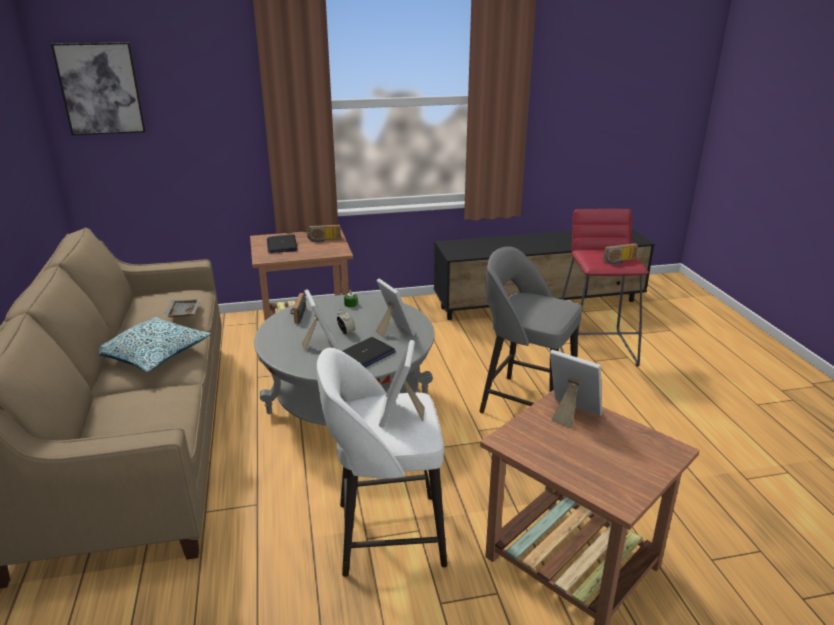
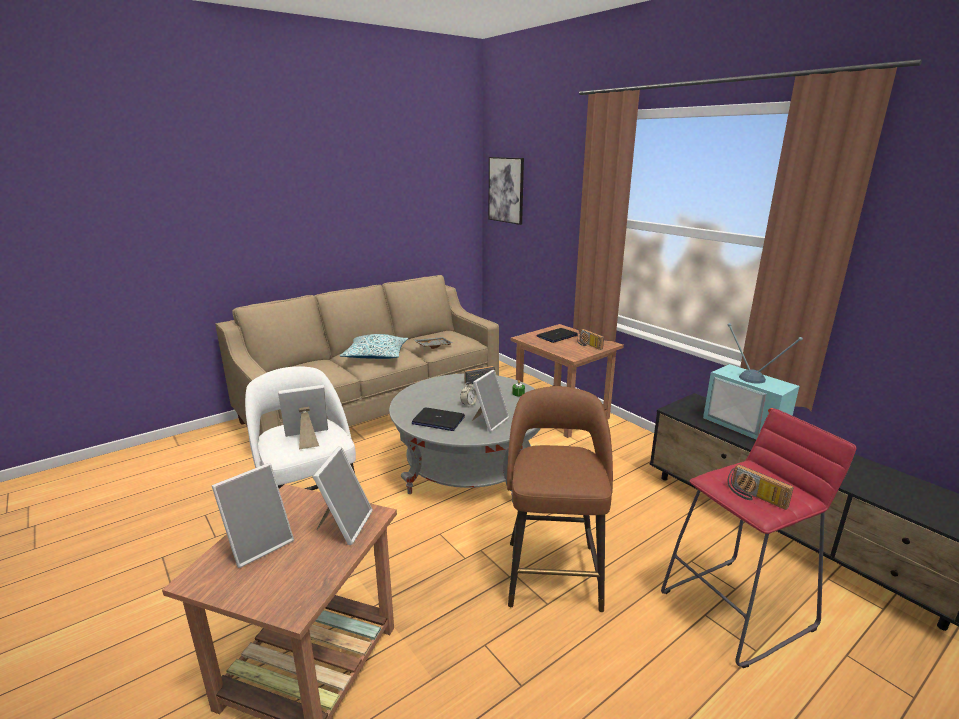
camera: 65 degrees right, 5 degrees down
(320, 345) = (440, 400): picture frame -> picture frame (259, 544)
(497, 243) = (747, 425): none -> television
(525, 403) = (553, 572): grey stool -> brown stool

